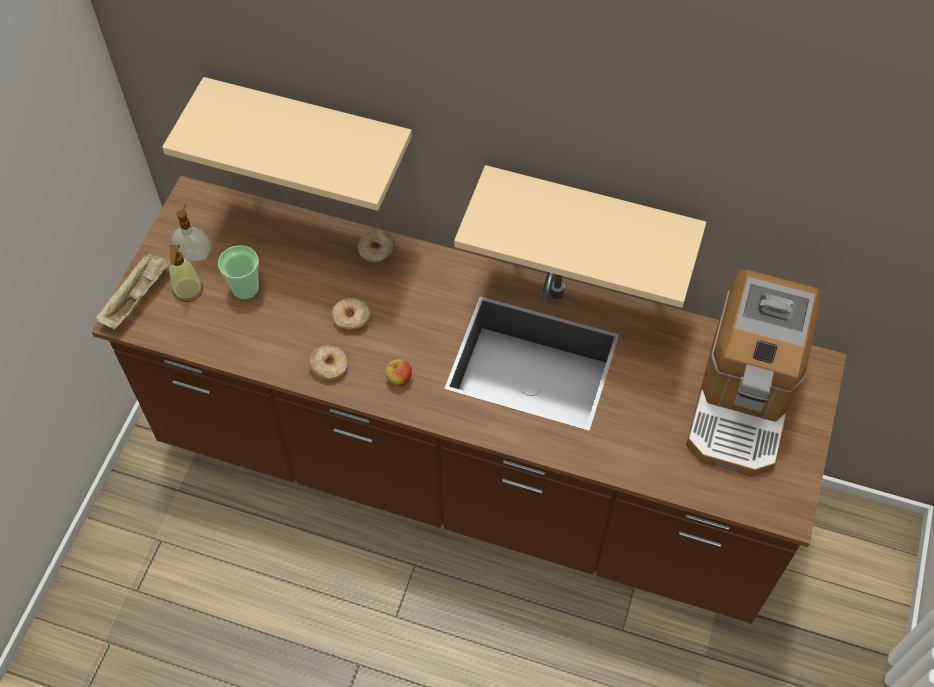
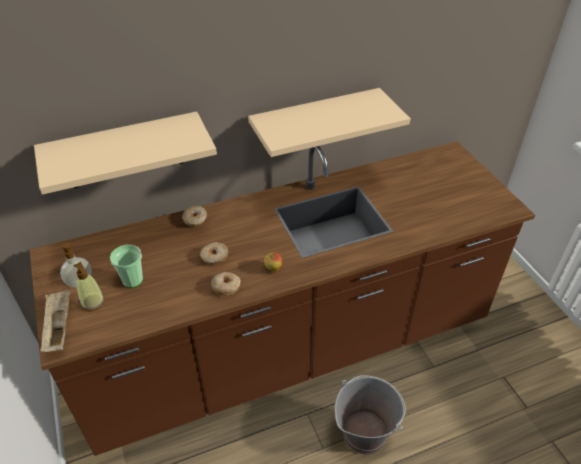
camera: 40 degrees left, 15 degrees down
(456, 637) = (364, 432): none -> grey bucket
(742, 401) = (441, 180): coffee machine -> none

